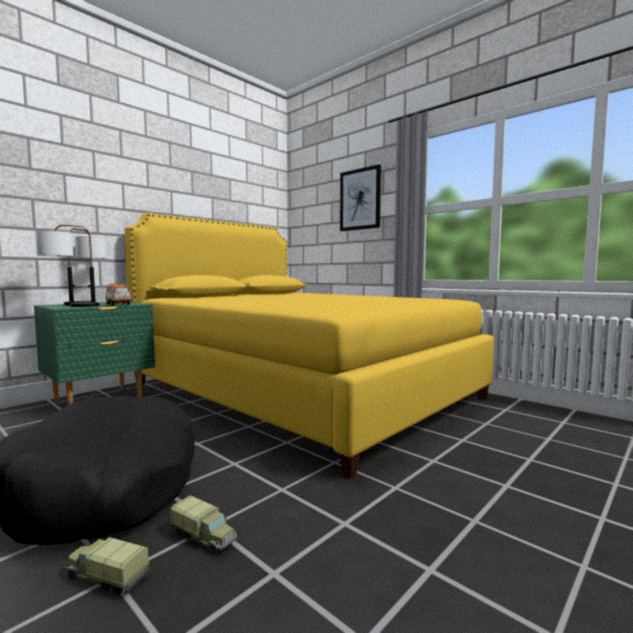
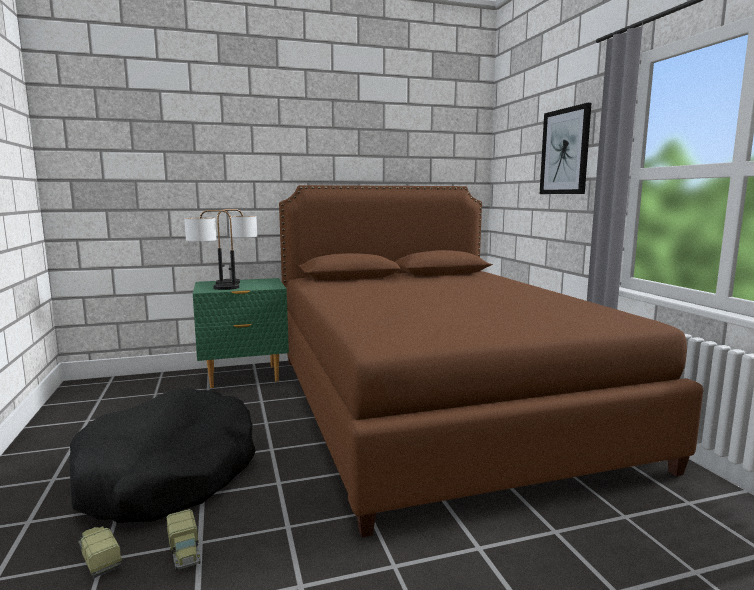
camera: 30 degrees right, 5 degrees up
(118, 304) = (257, 286): toy car -> none
(301, 391) = (436, 405): yellow bed -> brown bed

